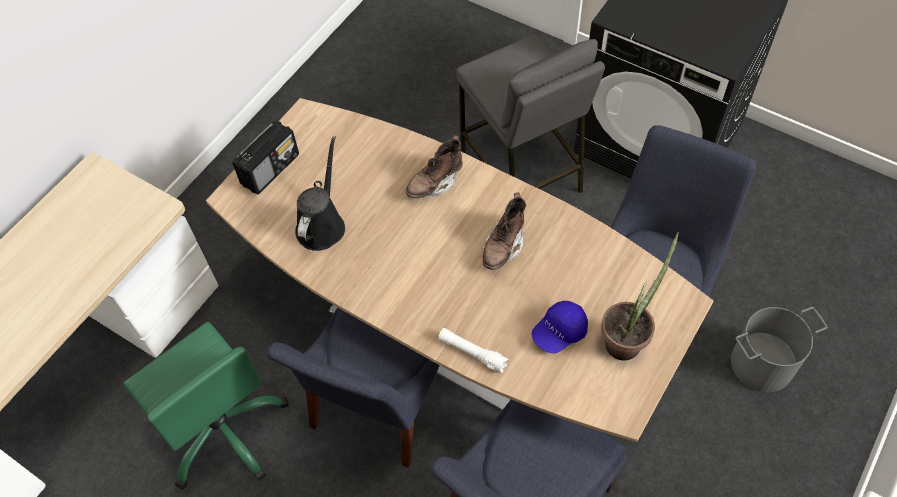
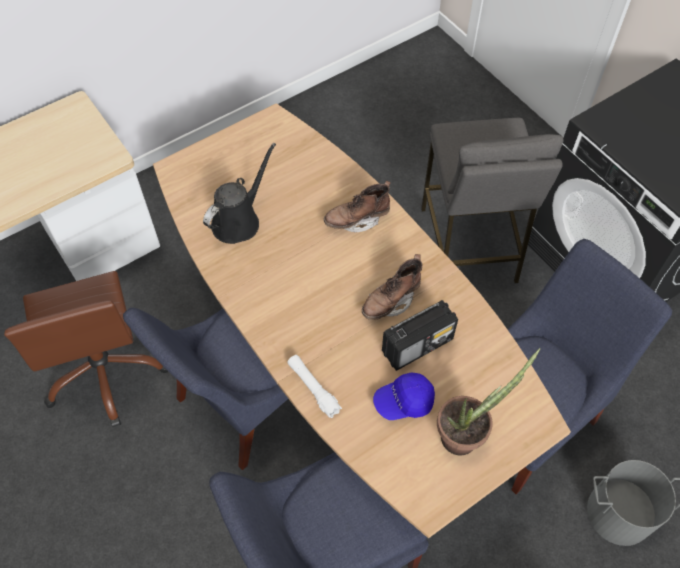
camera: 20 degrees right, 0 degrees up
(224, 429) = (106, 370): green office chair -> brown office chair
(271, 169) = (220, 156): radio -> radio (418, 345)

